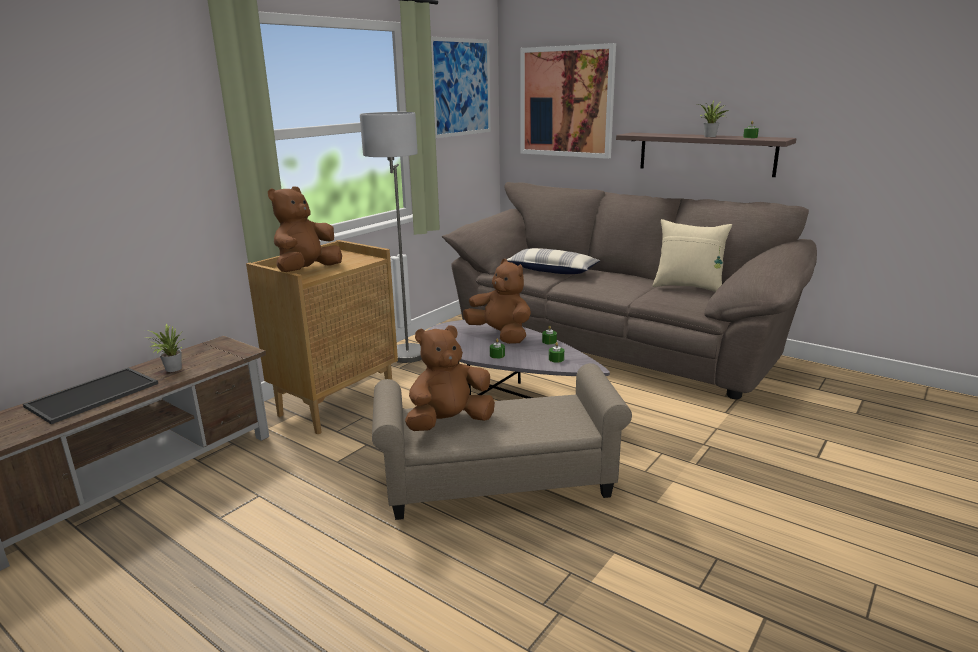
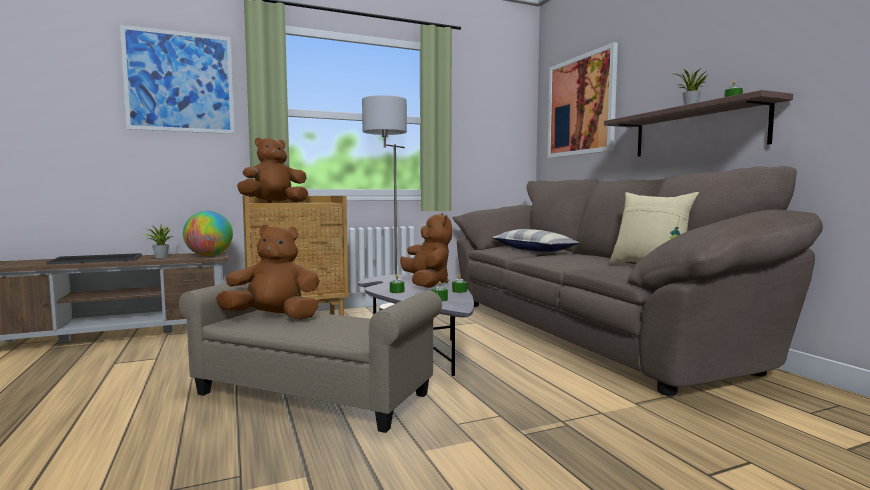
camera: 30 degrees right, 15 degrees down
(230, 351) = (209, 256): none -> globe
(461, 87) = (491, 100): picture -> picture (180, 82)

